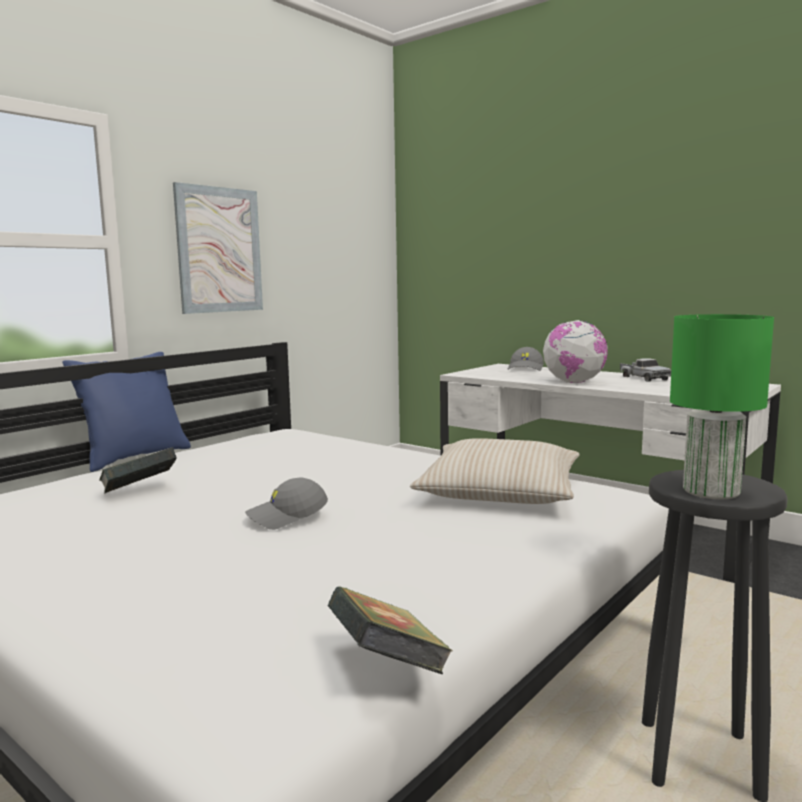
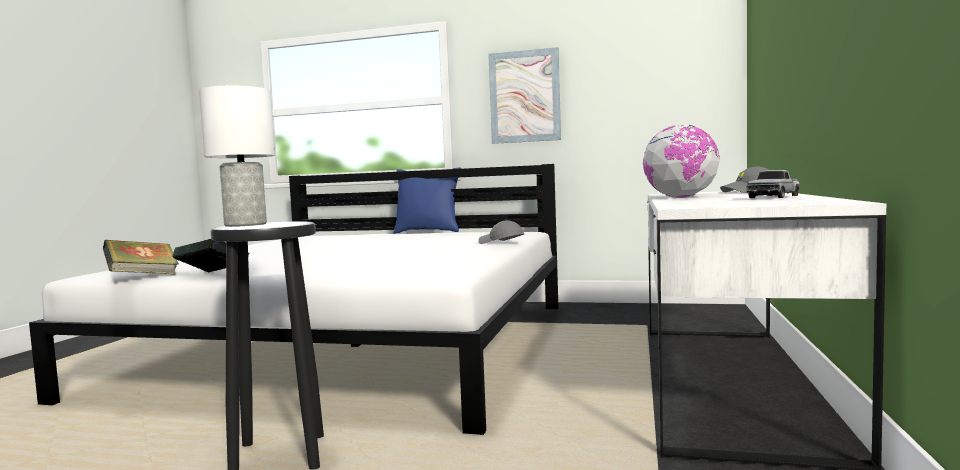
camera: 65 degrees right, 5 degrees down
(139, 491) = (364, 239): book -> book (213, 275)
(287, 517) = (333, 250): grey cap -> grey cap (500, 242)
(500, 491) = (424, 261): beige pillow -> none
(710, 492) = (244, 225): green table lamp -> white table lamp

